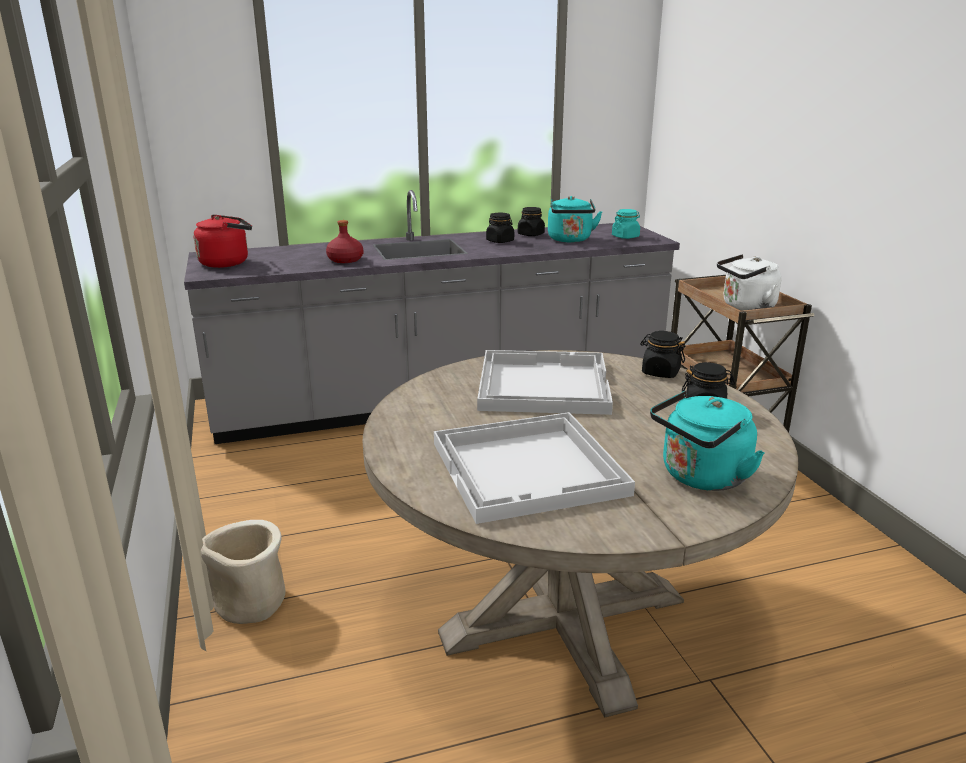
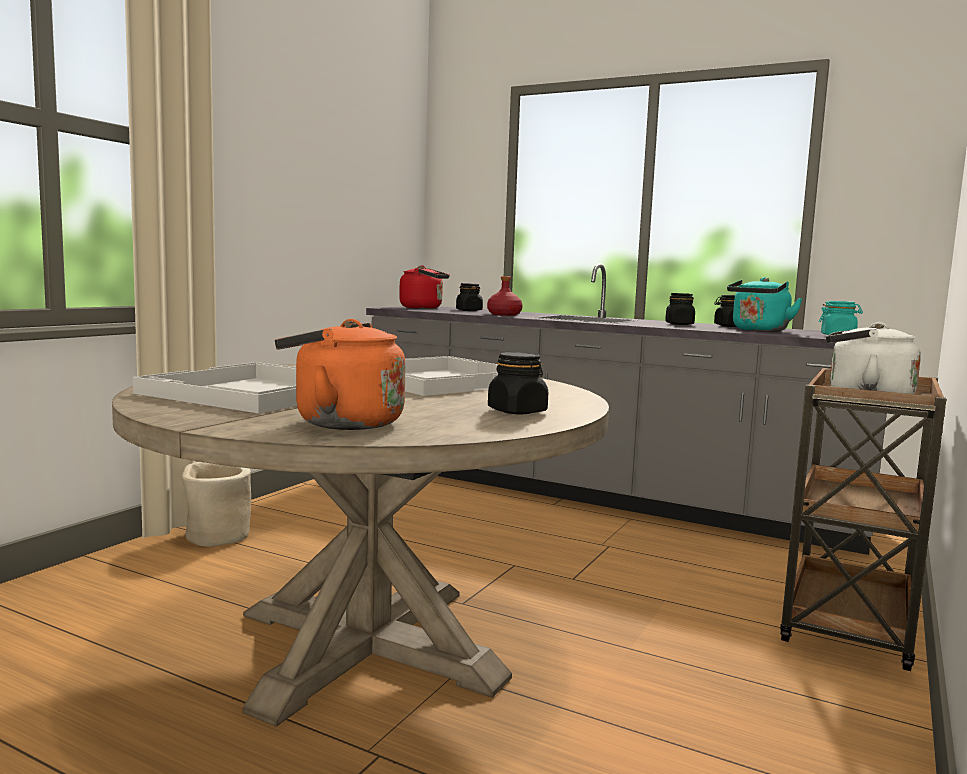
camera: 45 degrees right, 15 degrees down
(660, 372) = (568, 396): black jar -> black jar (469, 310)
(701, 477) = (342, 423): turquoise kettle -> orange kettle

